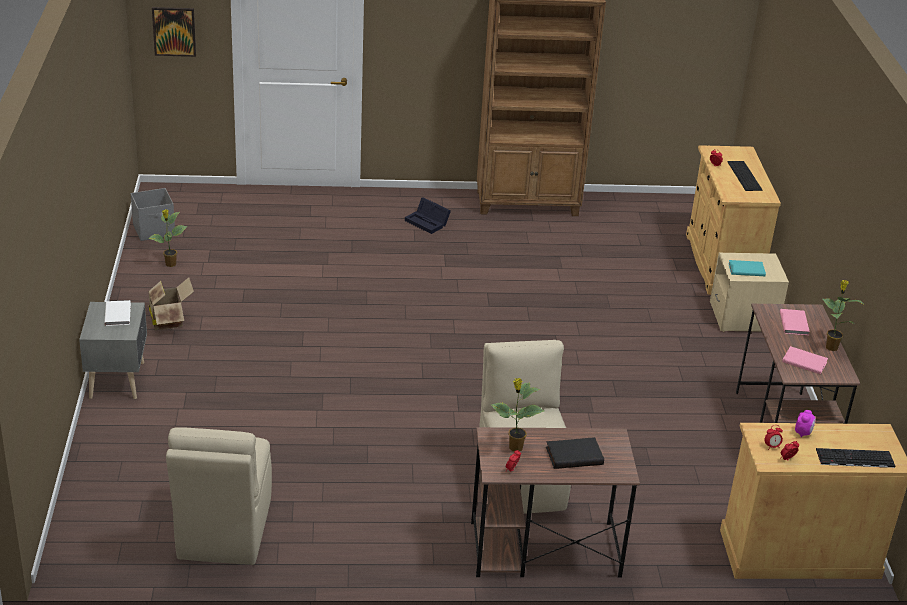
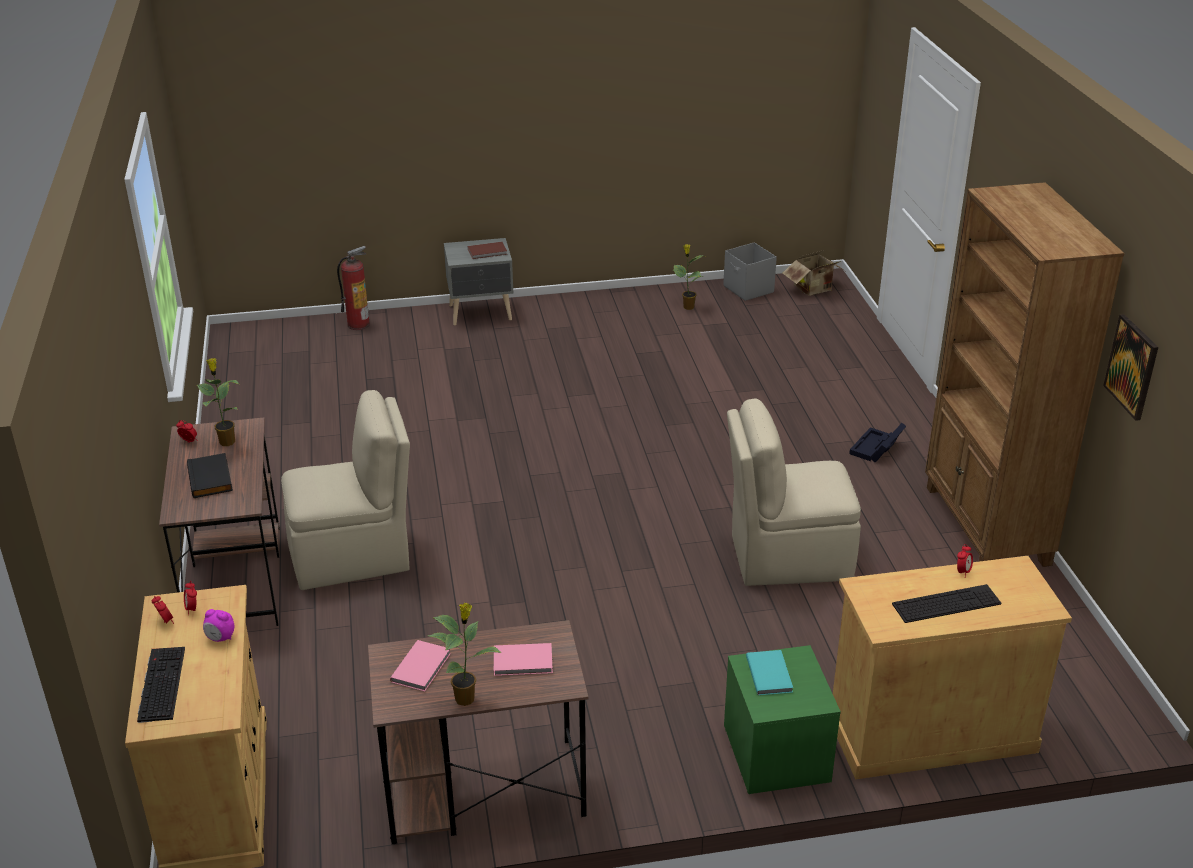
camera: 85 degrees right, 0 degrees up
(99, 463) = (358, 324): none -> fire extinguisher
(118, 314) = (488, 252): white book -> brown book
(169, 320) = (586, 321): cardboard box -> cardboard box (815, 289)
(174, 31) = (875, 112): picture -> picture (1132, 366)
(223, 530) = (269, 393): beige chair -> beige chair (787, 557)
(743, 317) = (776, 754): beige nightstand -> green nightstand

